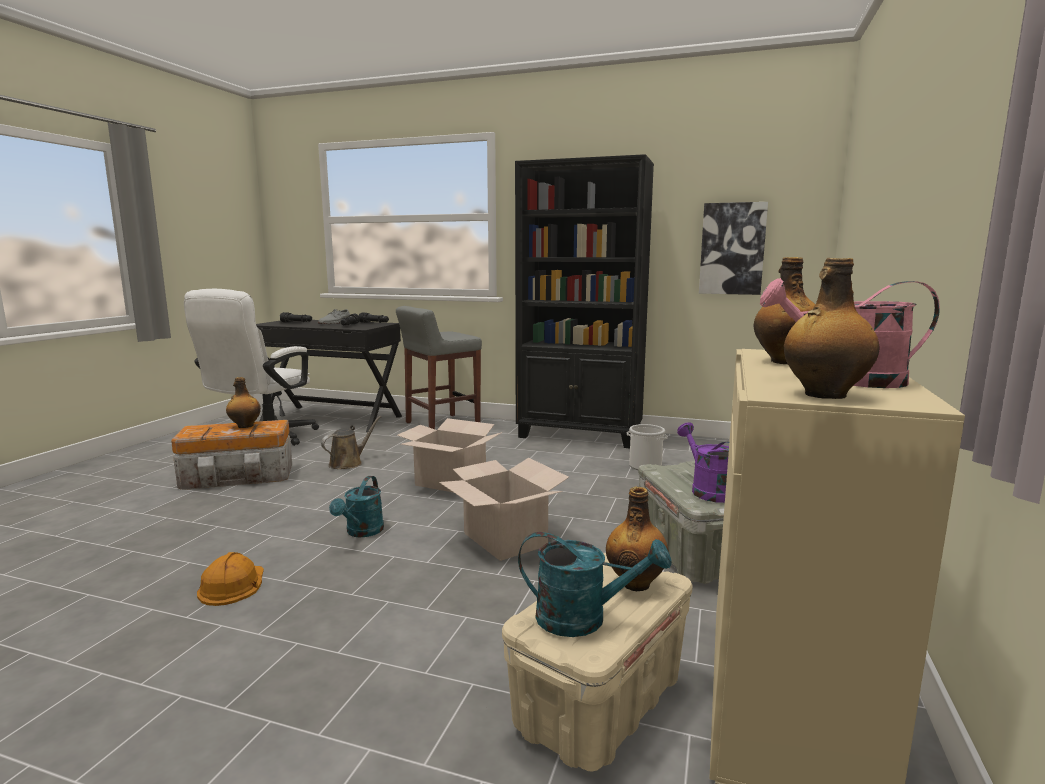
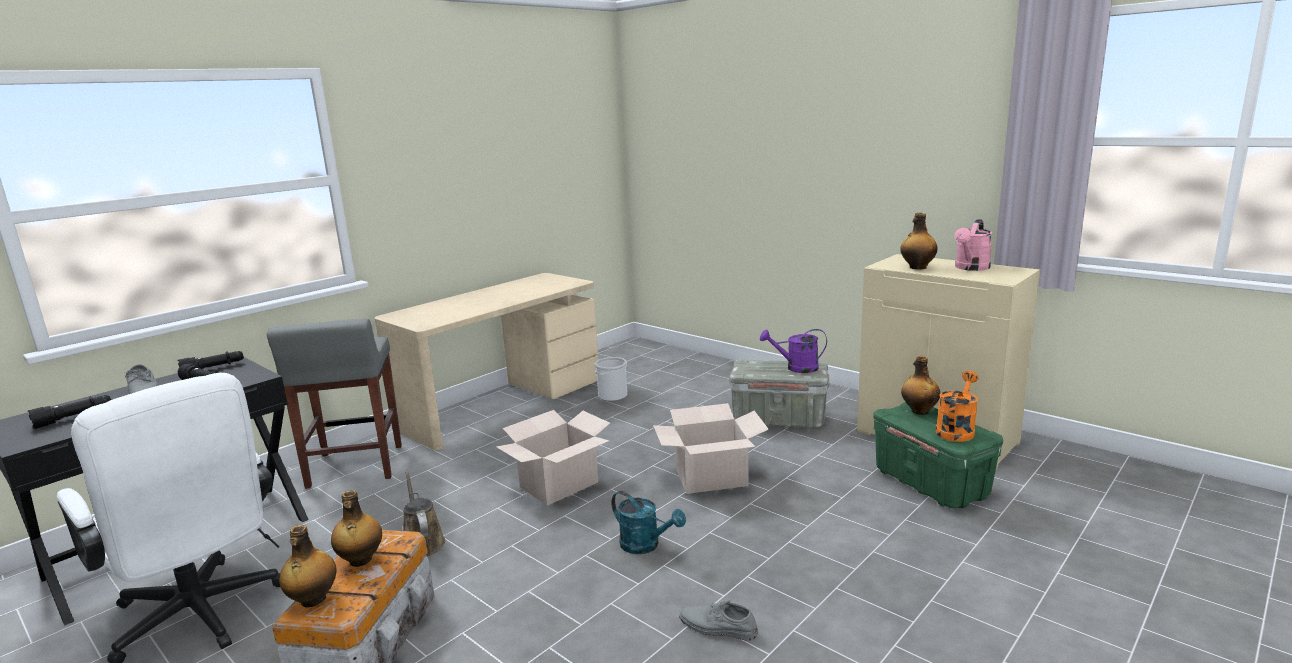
camera: 65 degrees left, 5 degrees up
(232, 585) = (717, 627): orange hard hat -> grey shoe
(580, 435) = (502, 403): black bookcase -> beige desk
(584, 619) = (956, 430): turquoise watering can -> orange watering can
(600, 704) = (931, 484): beige storage box -> green storage box
(732, 249) = (567, 186): picture -> none
(823, 395) = (1005, 276): bottle -> bottle (313, 600)

